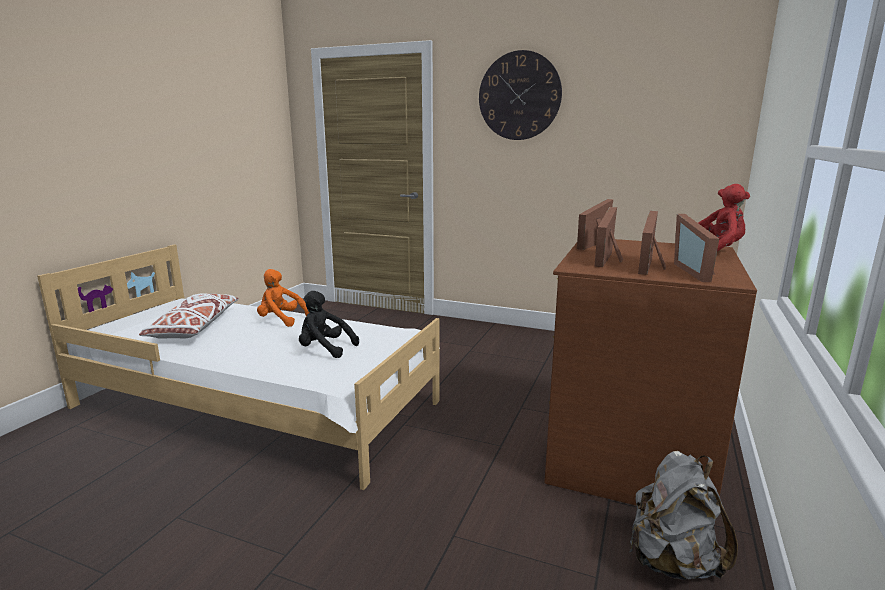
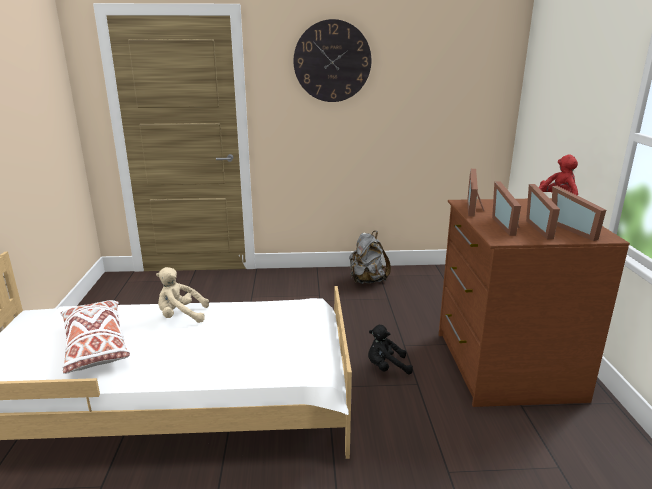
camera: 25 degrees left, 5 degrees up
(281, 320) = (181, 316): orange plush toy -> beige plush toy
(324, 349) = (263, 340): black plush toy -> black plush toy (386, 367)
(672, 561) = (589, 439): grey backpack -> grey backpack (367, 280)

